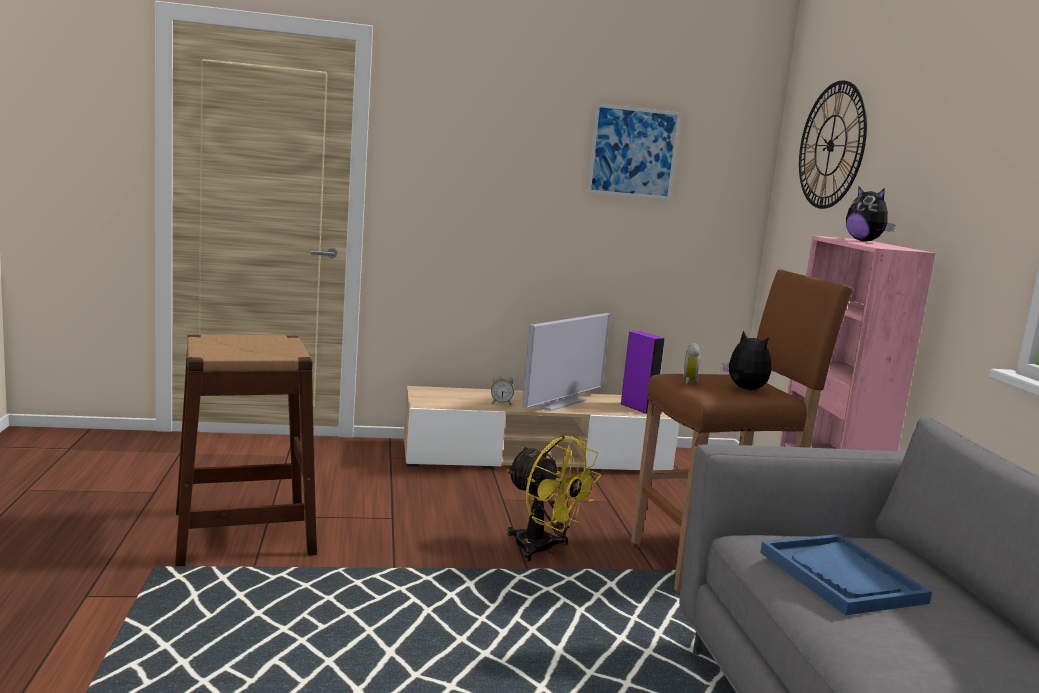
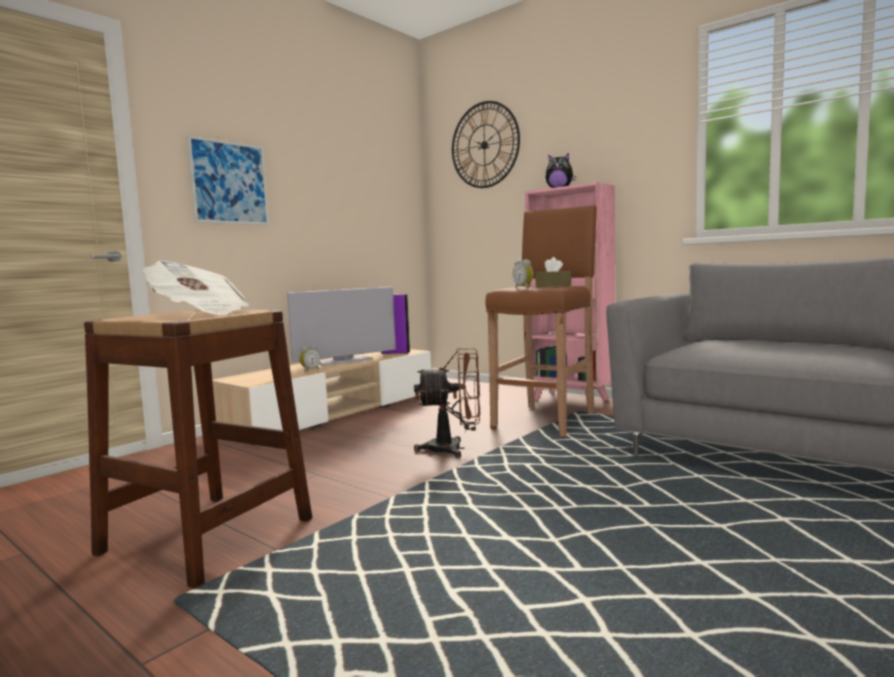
camera: 40 degrees left, 5 degrees down
(258, 347) = (200, 313): none -> newspaper
(542, 550) = (454, 449): yellow fan -> brown fan
(559, 402) = (345, 361): television -> television turned 60 degrees clockwise
(633, 152) = (346, 159): picture -> picture (229, 183)
(744, 389) = (553, 286): plush toy -> brown tissue box
(841, 577) = (749, 348): blue tray -> none

